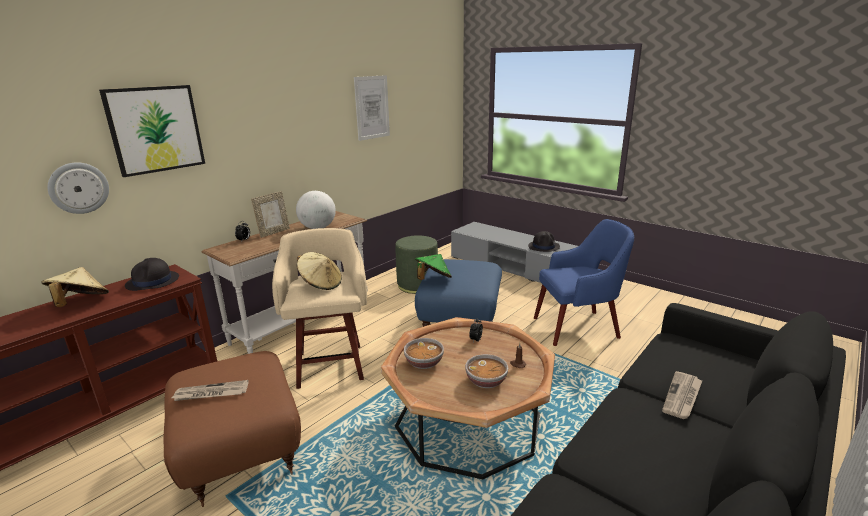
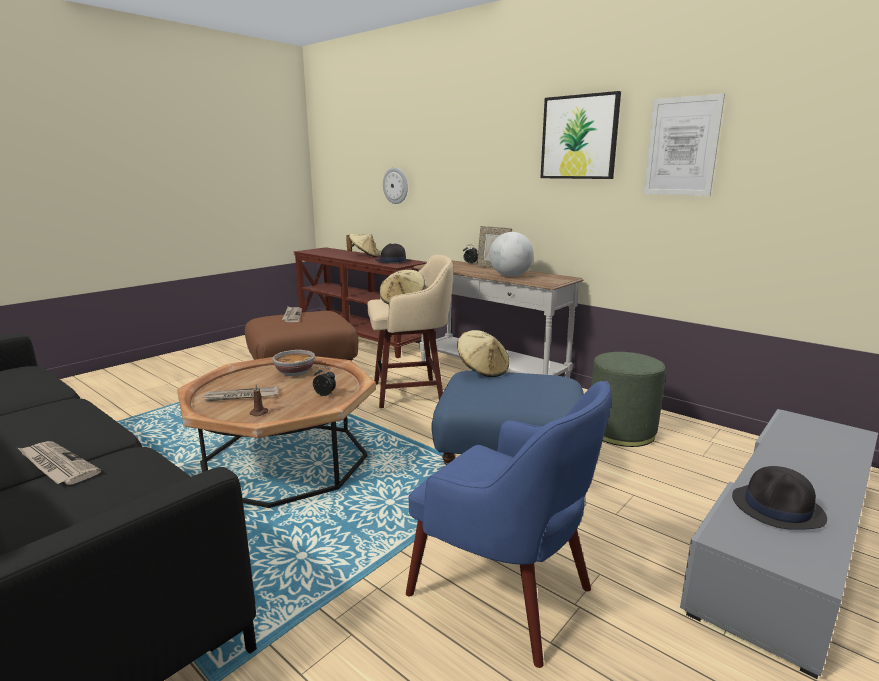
camera: 90 degrees right, 5 degrees down
(155, 129) = (439, 150): picture -> picture (579, 137)
(433, 280) = (482, 370): green hat -> beige hat
(486, 381) = (241, 396): bowl -> newspaper
(578, 327) = (504, 594): blue armchair -> blue armchair turned 45 degrees counterclockwise

